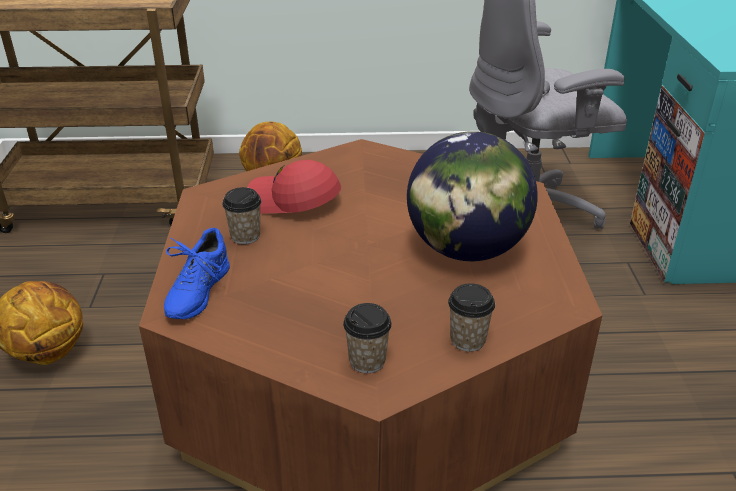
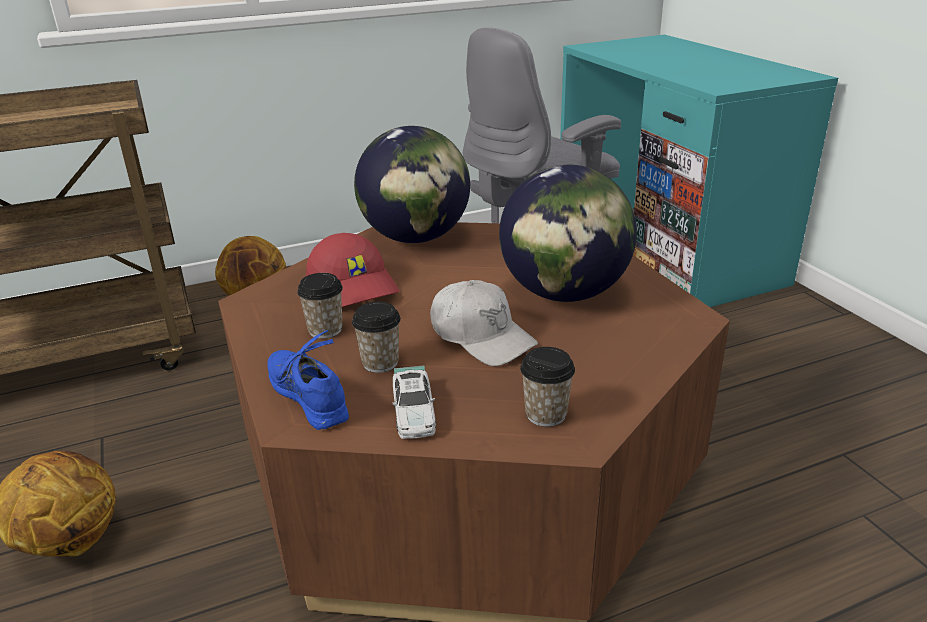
camera: 20 degrees left, 5 degrees down
(197, 291) = (308, 395): blue shoe -> blue shoe turned 150 degrees clockwise
(266, 328) = (414, 411): none -> toy car
(293, 201) = (354, 287): red cap -> red cap turned 120 degrees counterclockwise
(364, 274) = (481, 337): none -> white cap
(375, 163) = (416, 238): none -> globe
(468, 340) = (628, 370): cup -> cup (380, 363)

